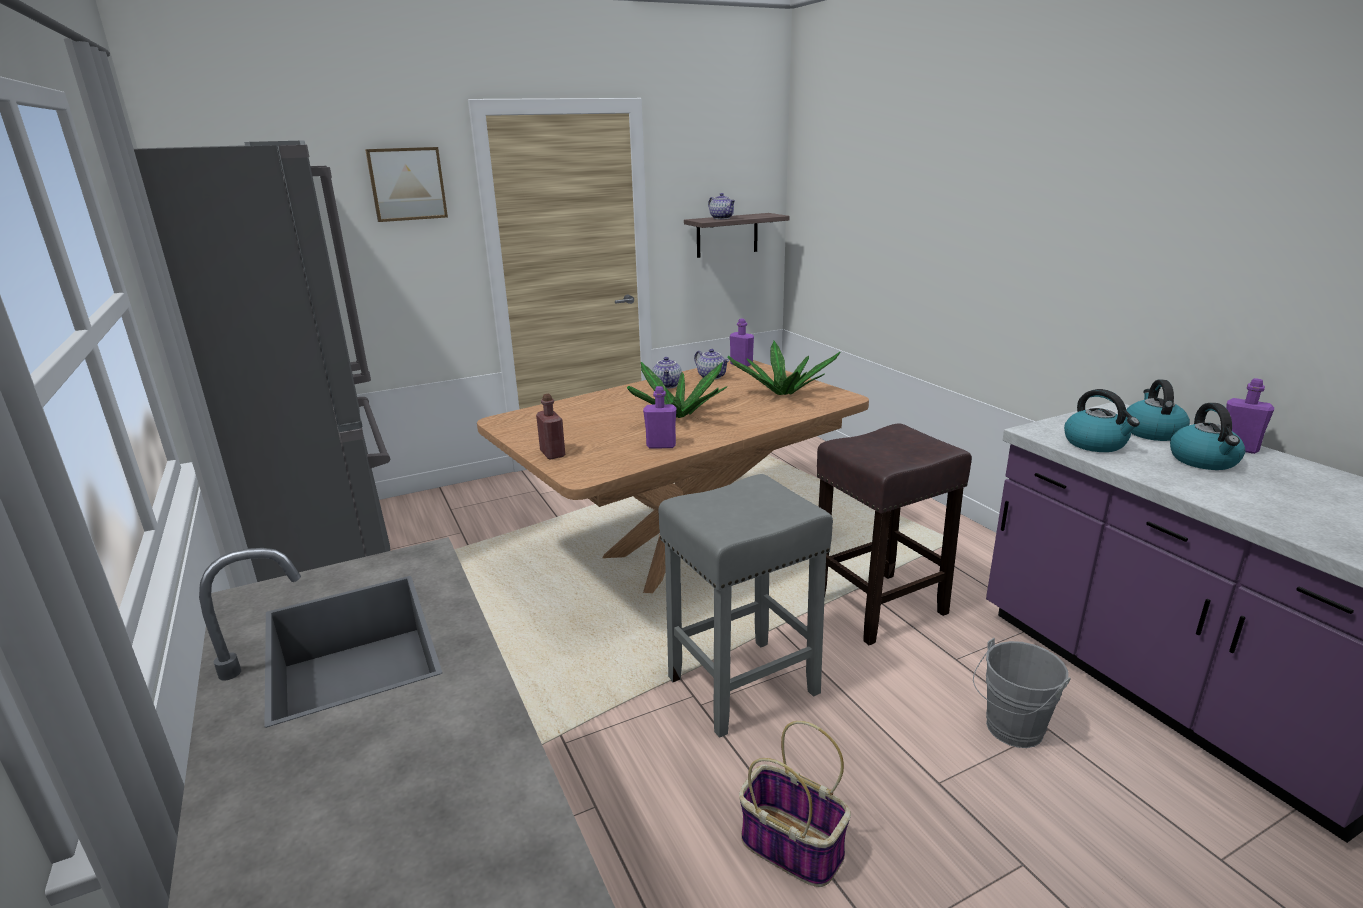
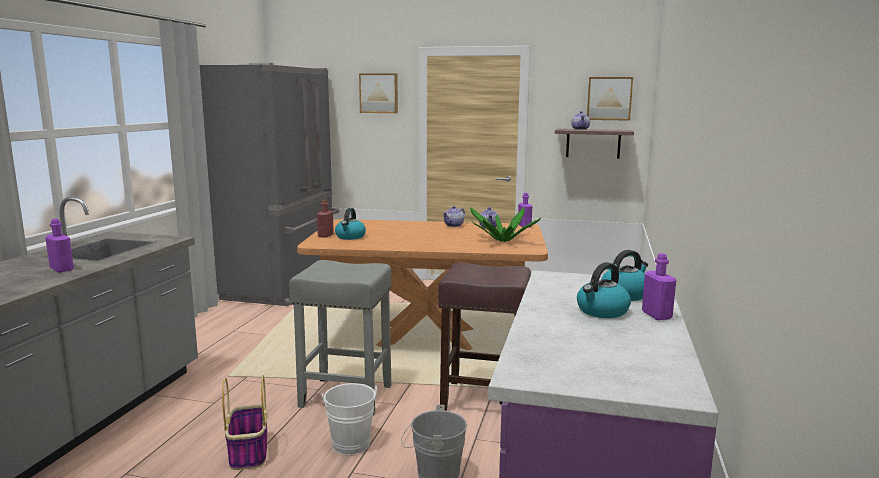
camera: 40 degrees right, 10 degrees down
(661, 445) = (375, 244): purple bottle -> purple bottle (61, 269)
(678, 415) = (419, 236): potted plant -> none
(742, 172) = (609, 98): none -> picture
(865, 745) = (350, 442): none -> white bucket
(1095, 444) = (561, 288): kettle -> kettle (350, 237)

